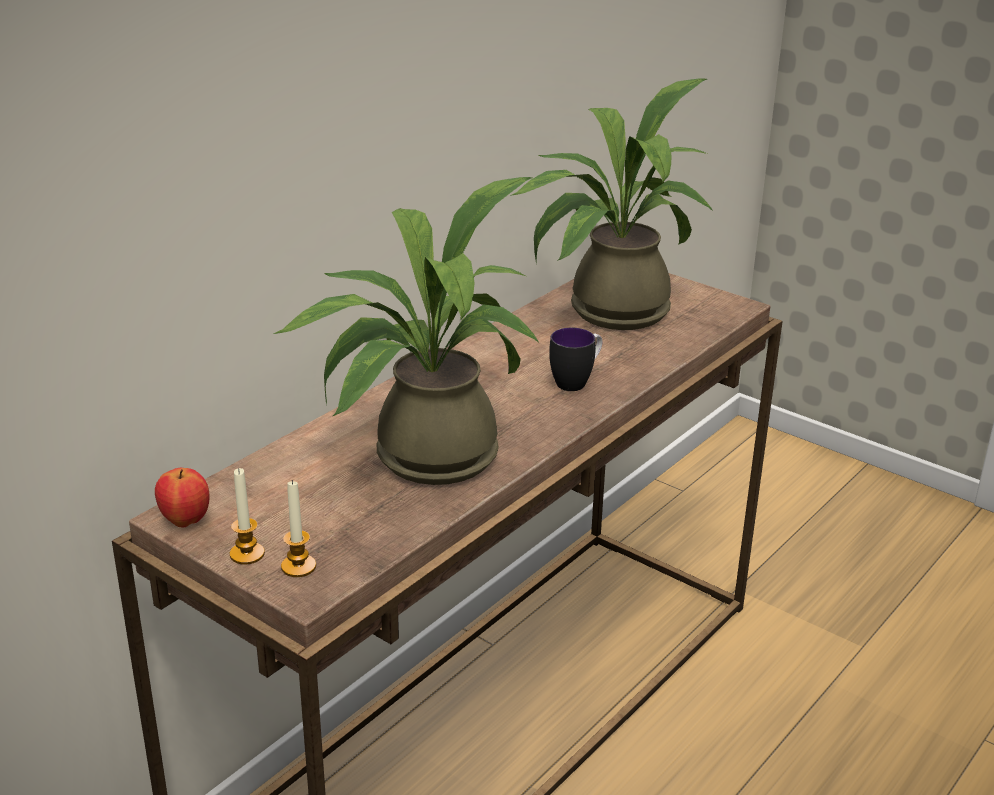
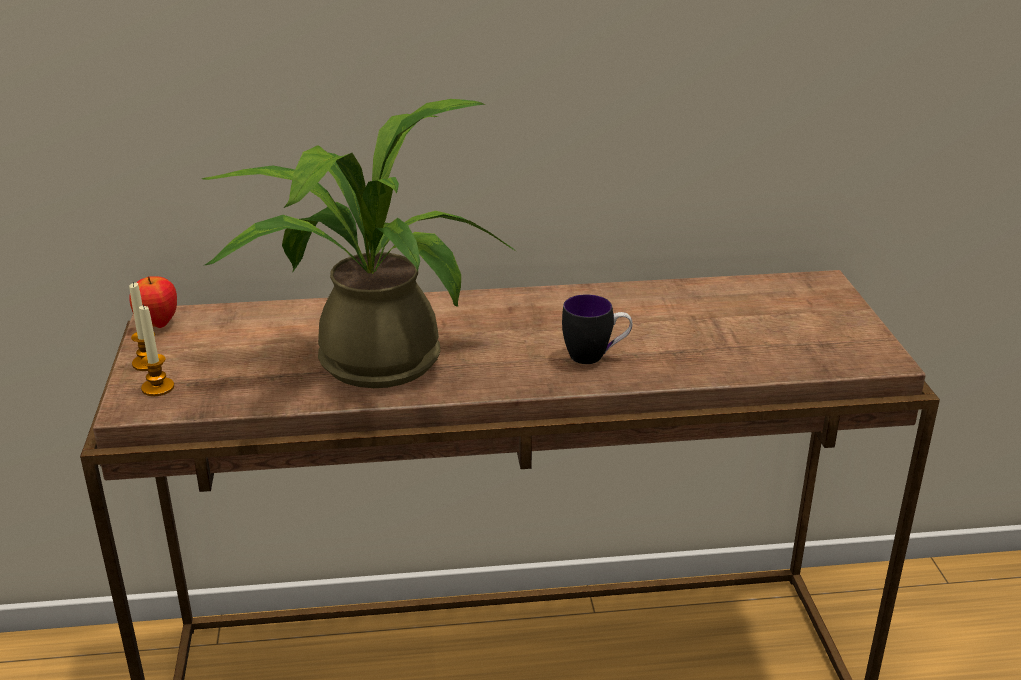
camera: 45 degrees right, 0 degrees up
(607, 313) = (733, 313): potted plant -> none

